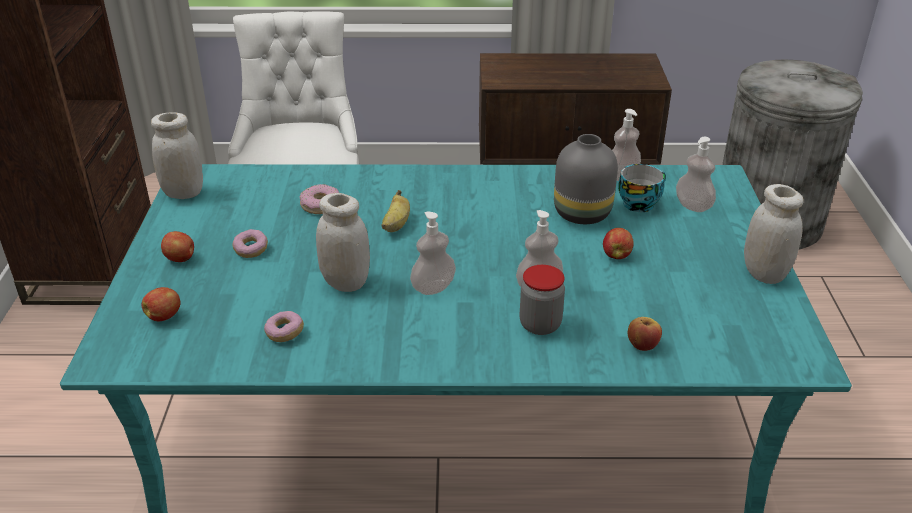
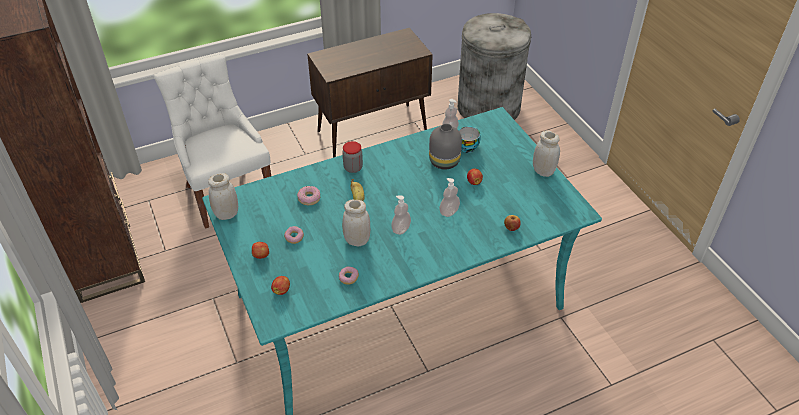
camera: 25 degrees left, 10 degrees up
(540, 325) = (462, 232): jar -> jar (353, 168)
(693, 206) = (493, 140): soap dispenser -> none

